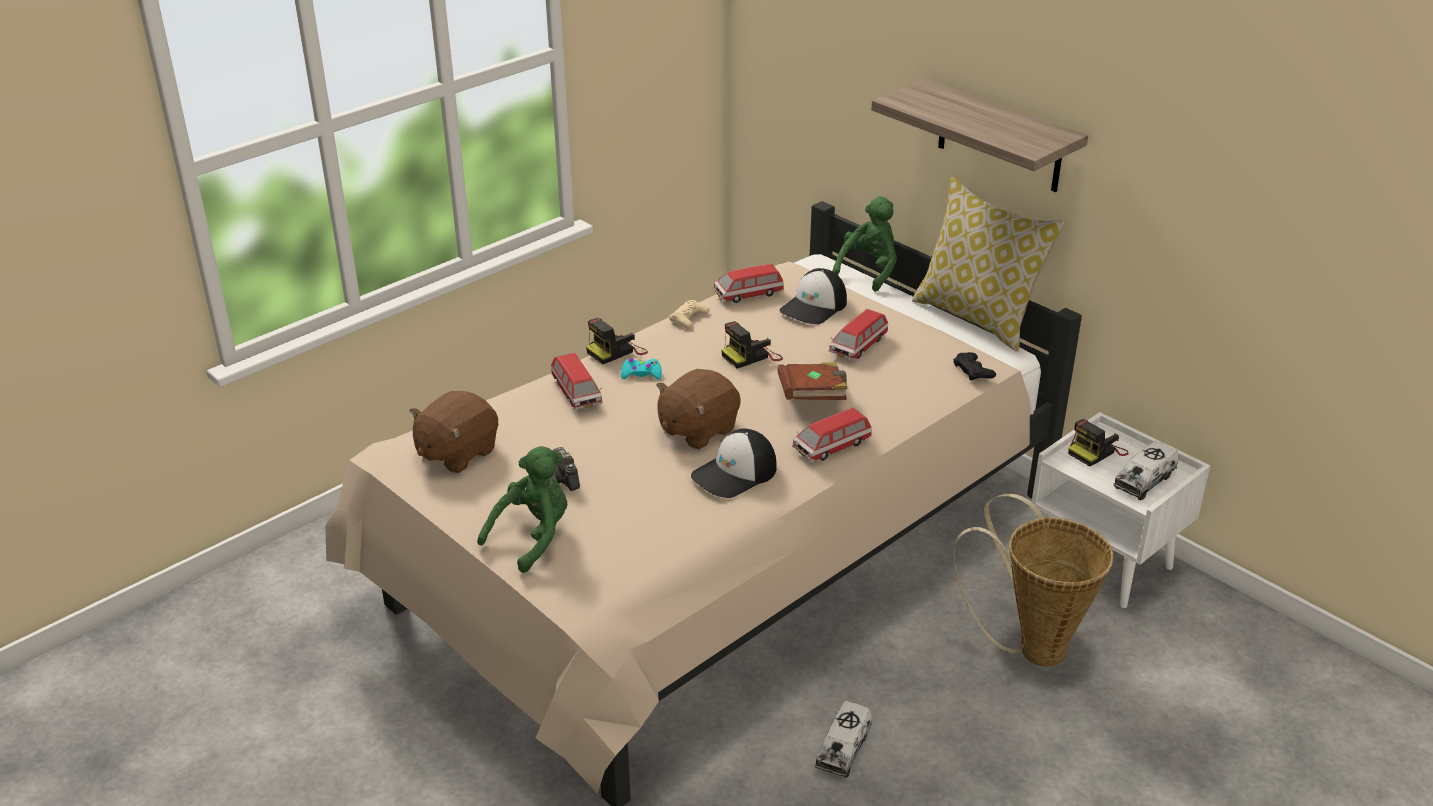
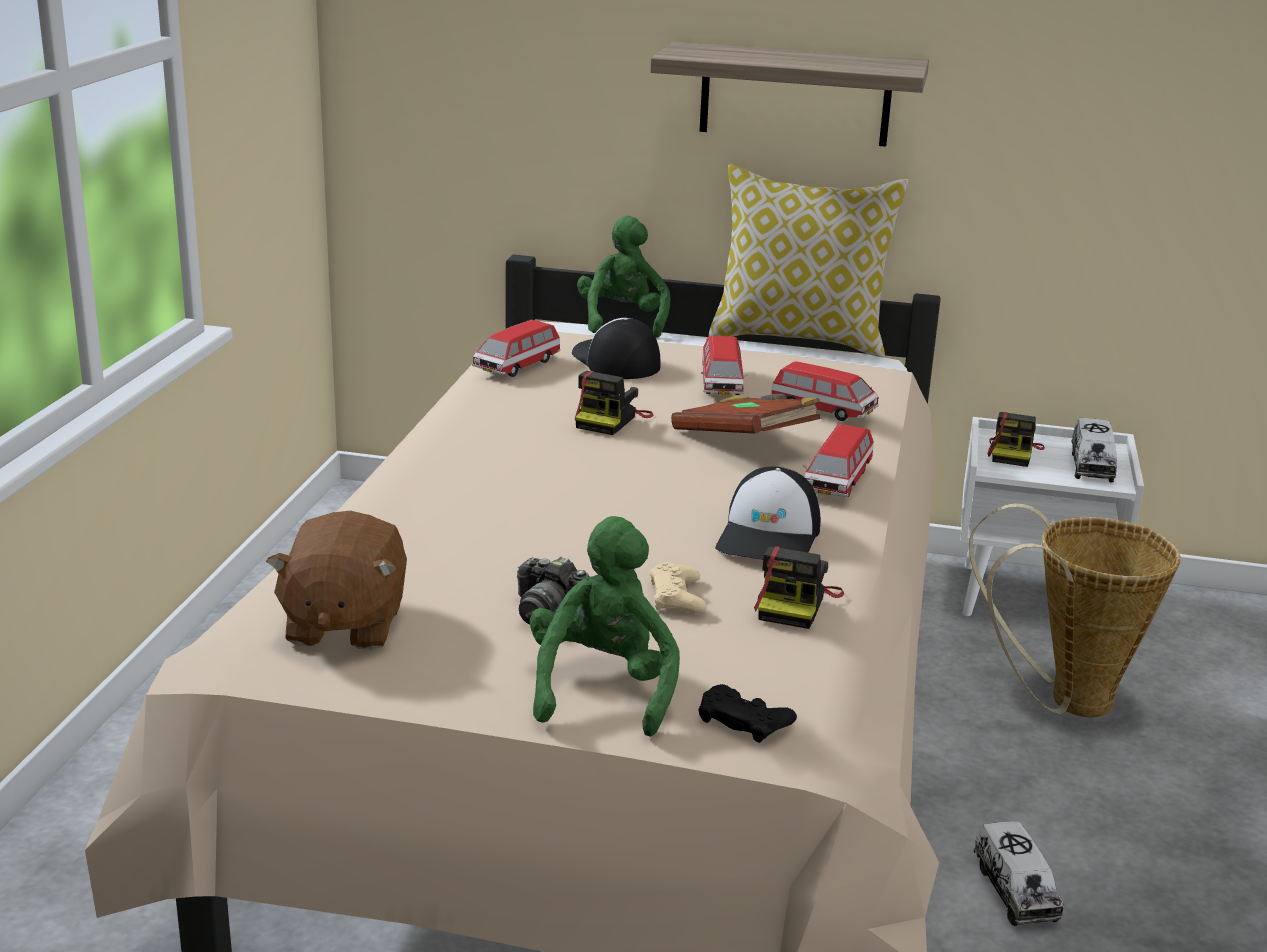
camera: 35 degrees left, 10 degrees down
(576, 393) = (433, 510): toy car -> toy car (823, 409)
(616, 351) = (425, 455): camera -> camera (795, 604)
(641, 374) = (495, 469): turquoise game controller -> none
(689, 318) = (474, 403): beige game controller -> beige game controller (677, 596)
(697, 430) = (654, 506): brown plush toy -> none
(814, 307) = (615, 361): cap -> cap turned 150 degrees clockwise
(973, 370) = (874, 379): black game controller -> black game controller (744, 720)

